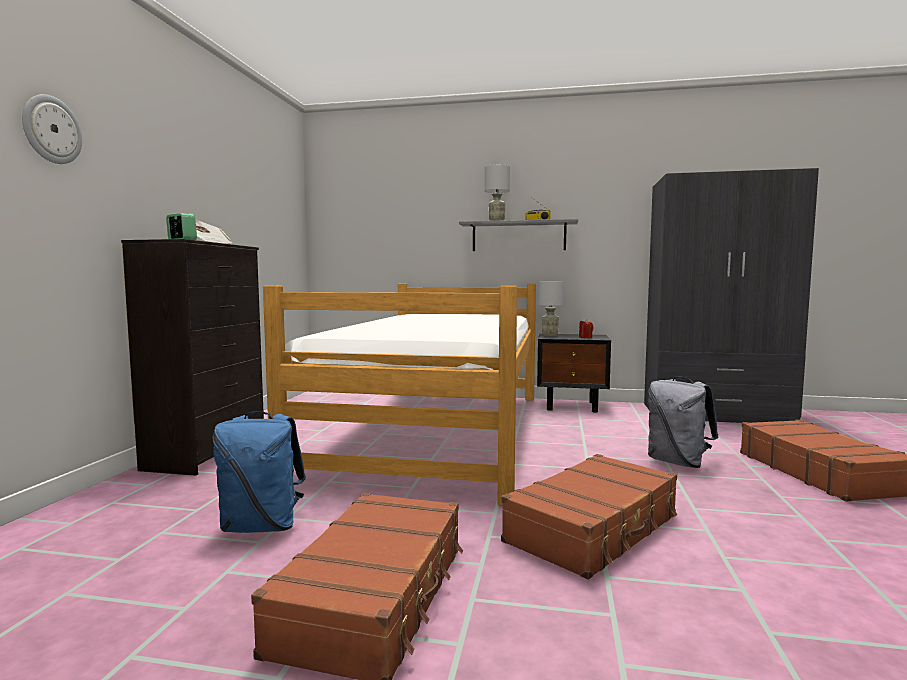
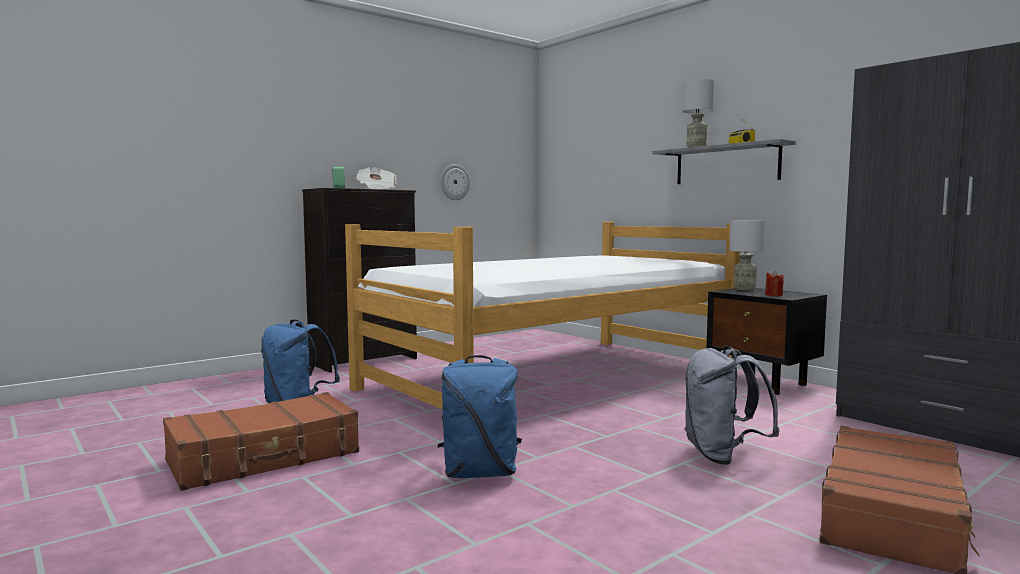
camera: 40 degrees right, 0 degrees up
(51, 130) = (253, 117): wall clock -> wall clock (454, 182)
(594, 529) = (480, 473): brown suitcase -> blue backpack

